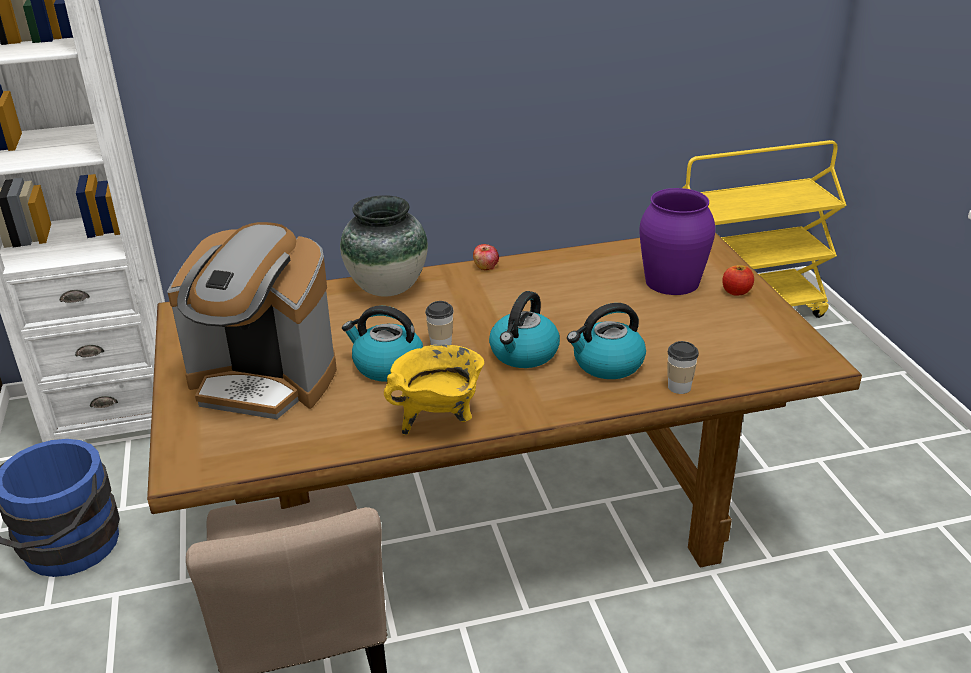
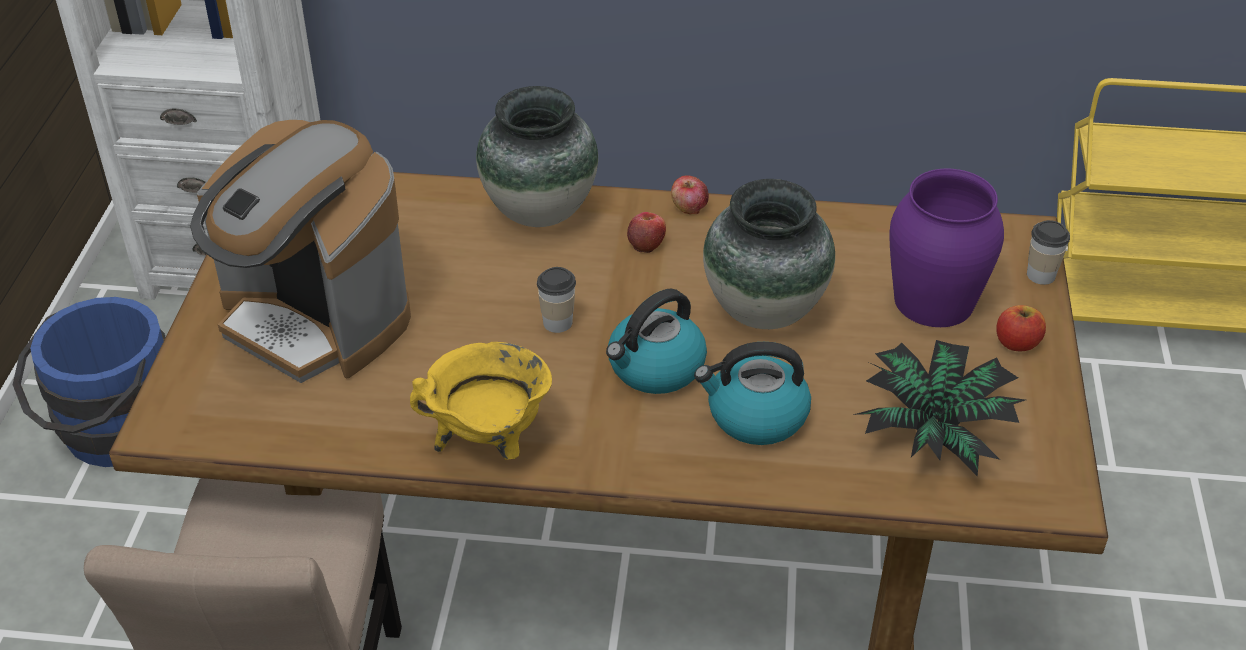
camera: 20 degrees right, 10 degrees up
(387, 366) = (472, 338): kettle -> none
(471, 290) = (646, 244): none -> apple
(572, 308) = (764, 310): none -> vase
(679, 387) = (830, 482): cup -> cup (1041, 275)
(722, 345) = (934, 430): none -> potted plant

